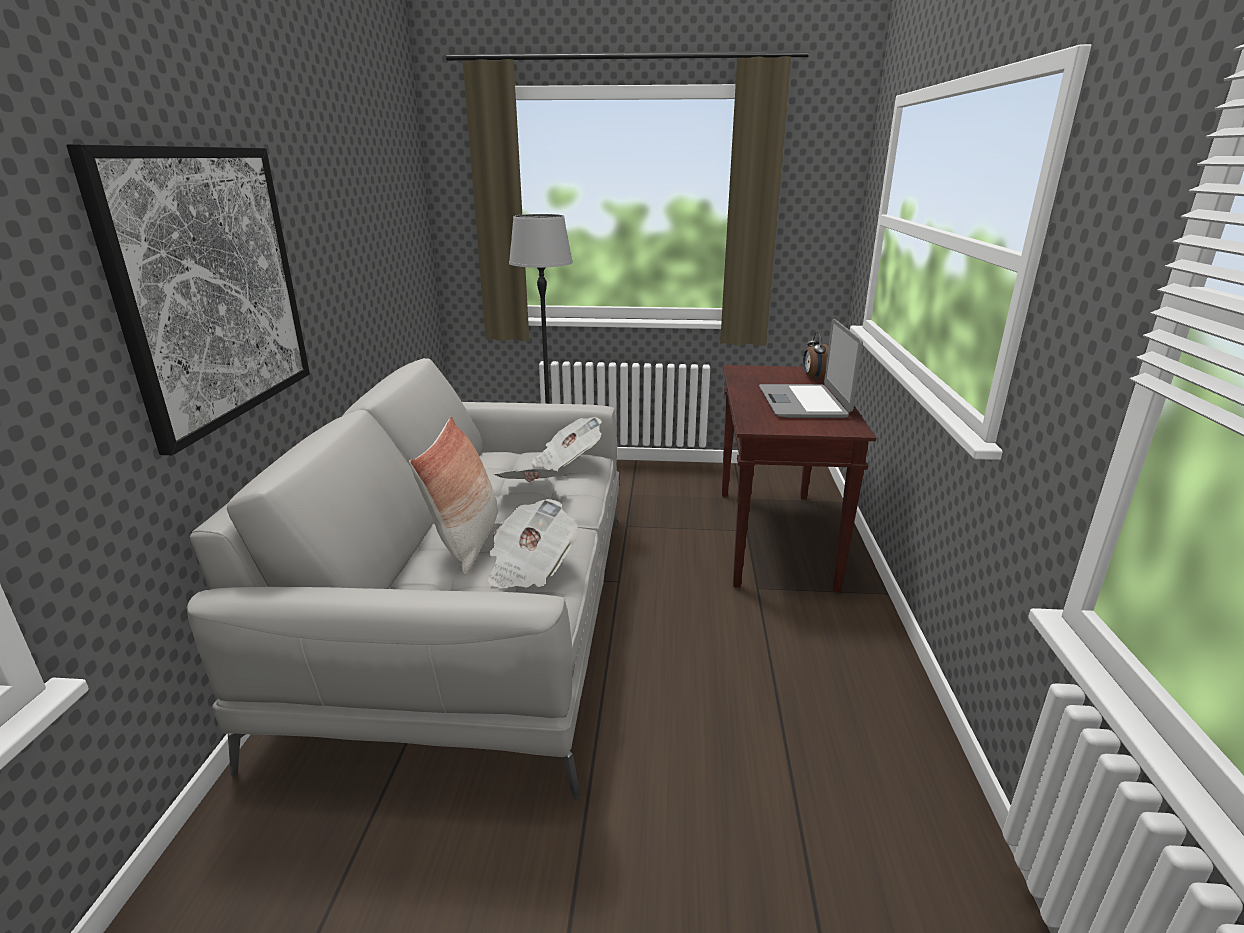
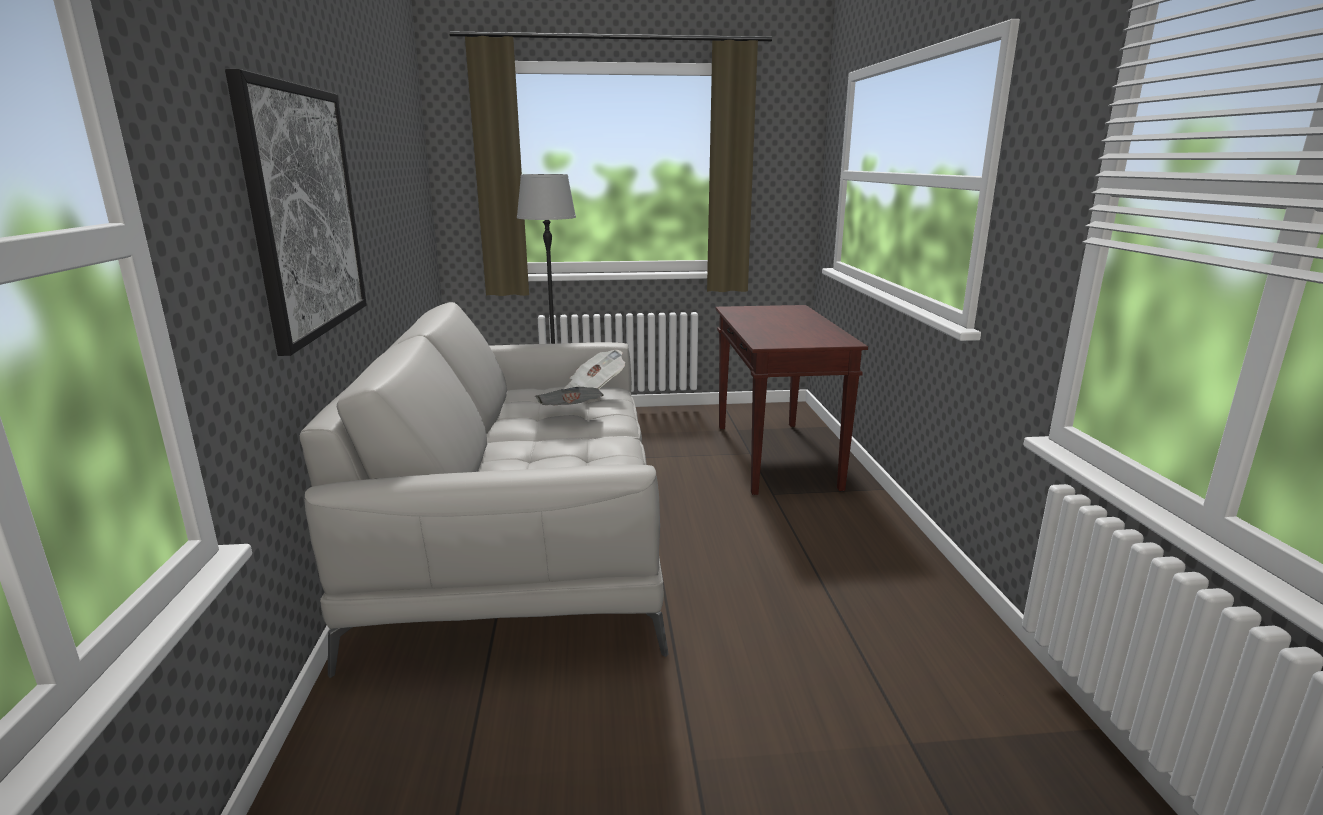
camera: 10 degrees left, 5 degrees down
(467, 542) = (527, 452): pillow -> none
(530, 566) = (595, 463): newspaper -> none
(803, 402) = (798, 327): laptop -> none
(813, 378) = (798, 312): alarm clock -> none

